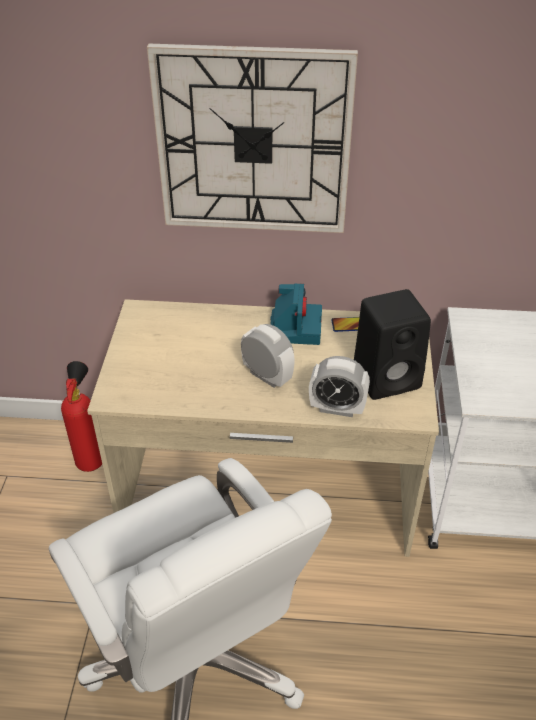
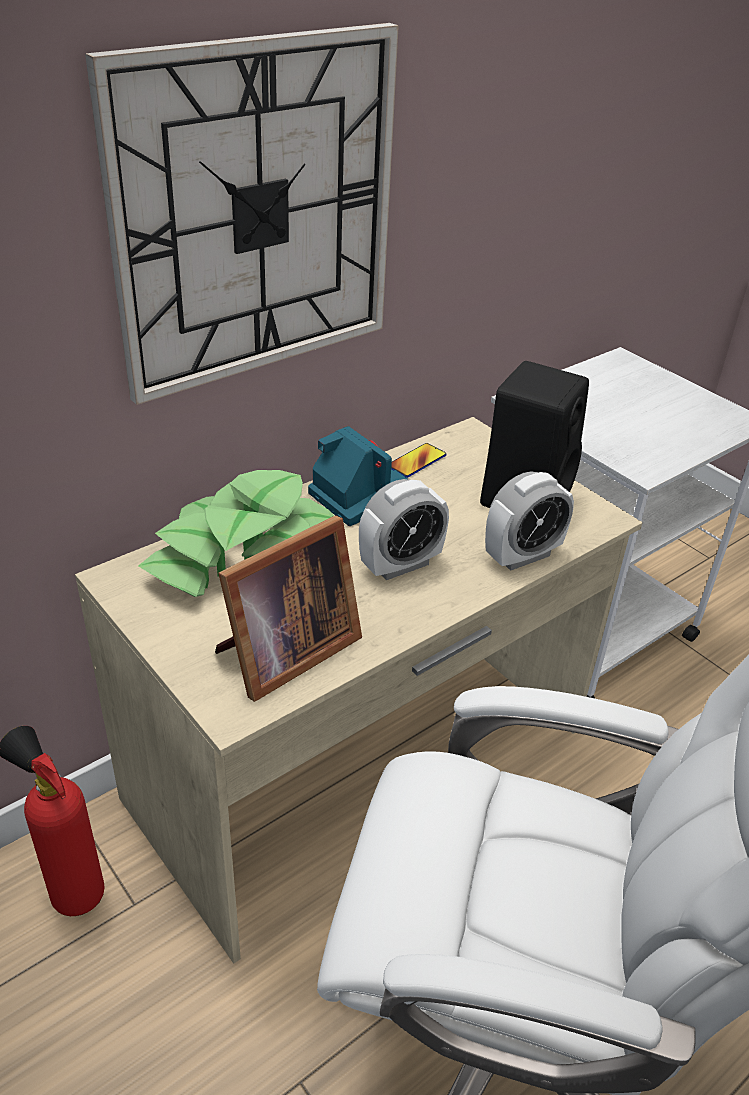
camera: 45 degrees left, 5 degrees down
(160, 386) = (283, 654): none -> picture frame
(199, 331) = (244, 559): none -> potted plant
(267, 376) = (400, 565): alarm clock -> alarm clock turned 150 degrees clockwise

